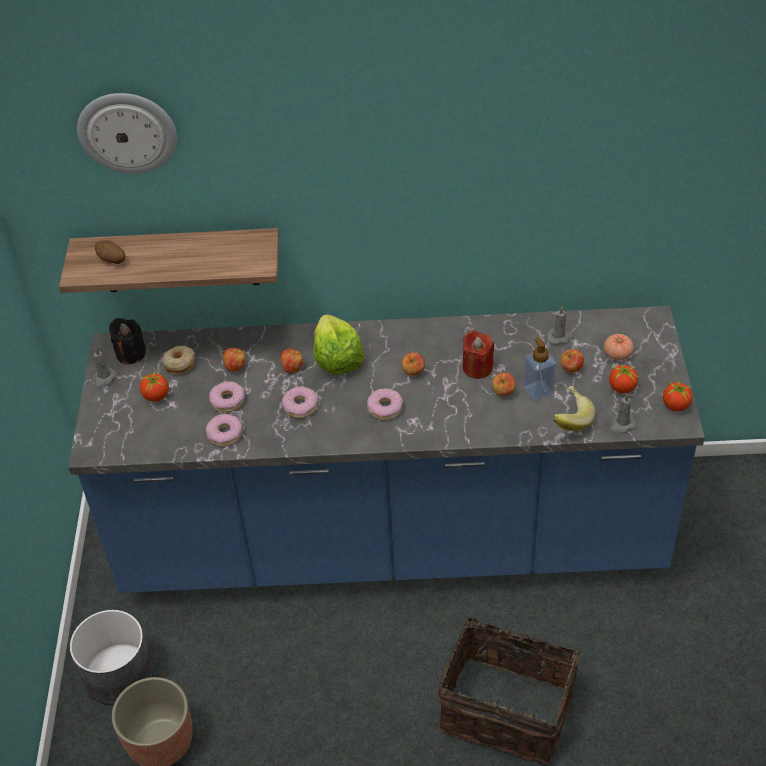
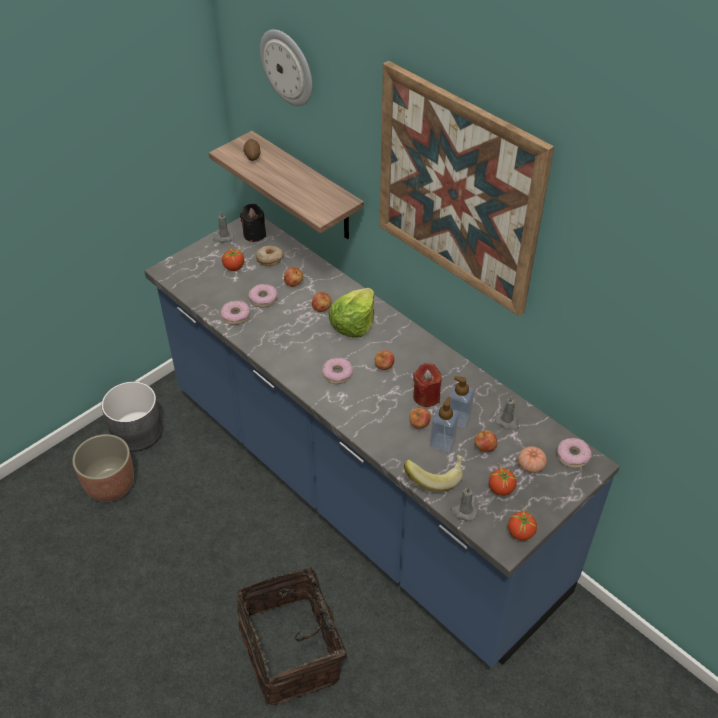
camera: 45 degrees right, 0 degrees up
(300, 406) = (295, 334): donut -> donut (573, 456)
(416, 145) = (458, 189): none -> picture
(523, 364) = (458, 419): none -> soap dispenser

